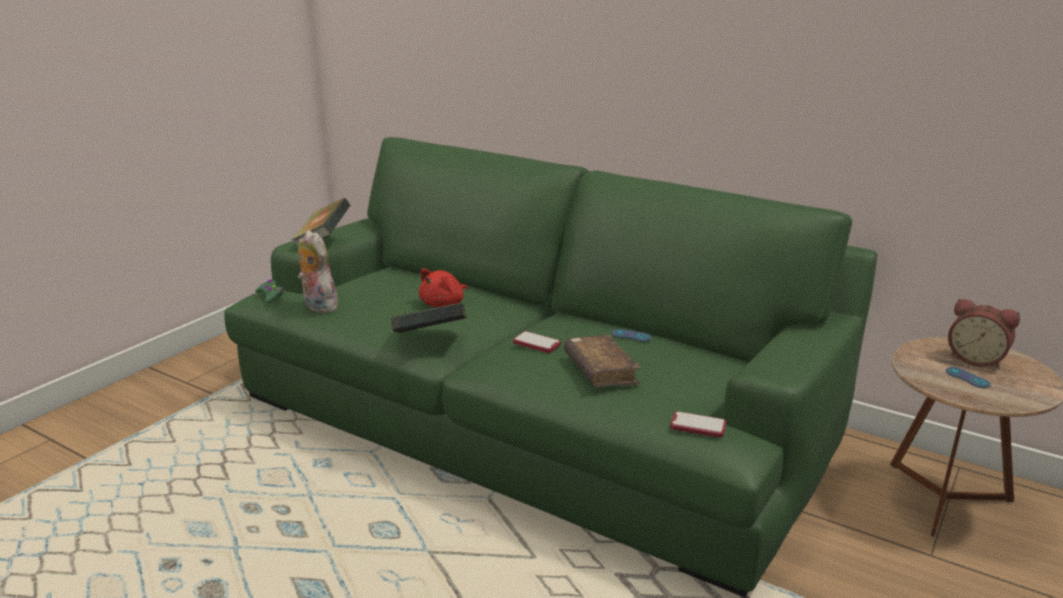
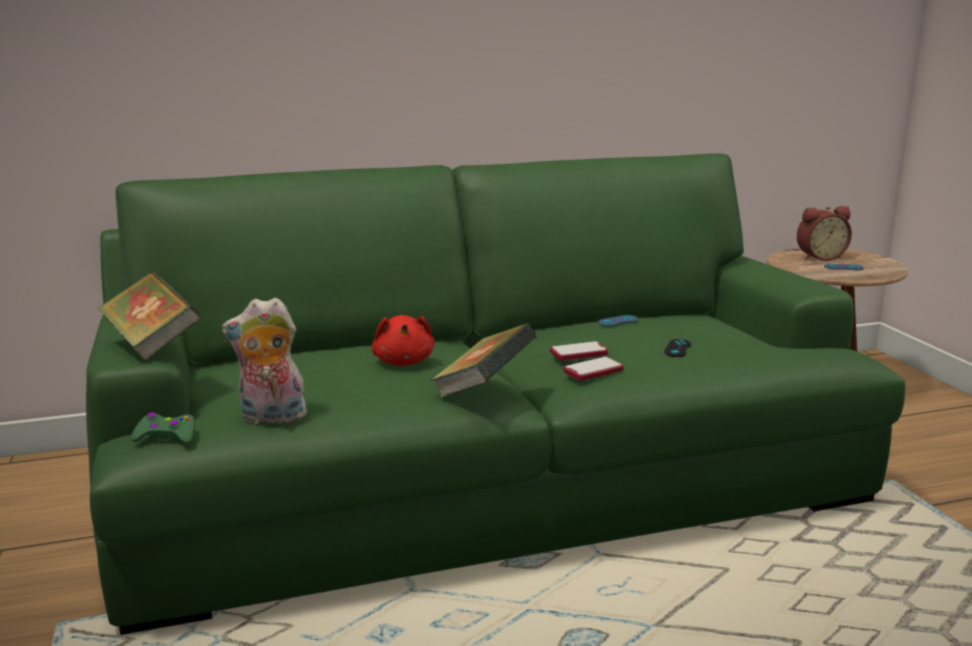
camera: 50 degrees left, 5 degrees down
(600, 371) = (677, 348): brown book -> black game controller
(698, 426) = (817, 352): phone -> phone (593, 371)

